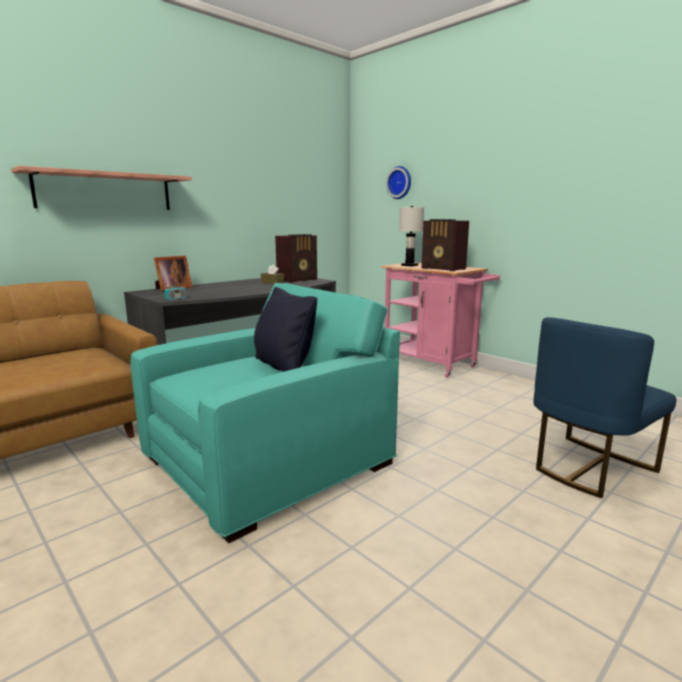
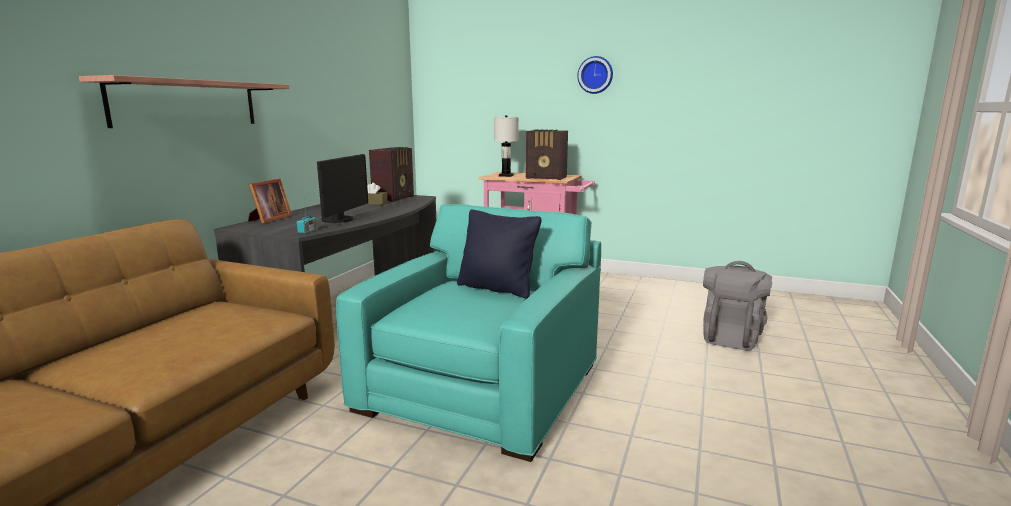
camera: 25 degrees left, 0 degrees up
(219, 292) = (341, 220): none -> monitor
(400, 182) = (478, 89): wall clock -> wall clock (595, 75)
(588, 467) = (731, 337): blue chair -> grey backpack

